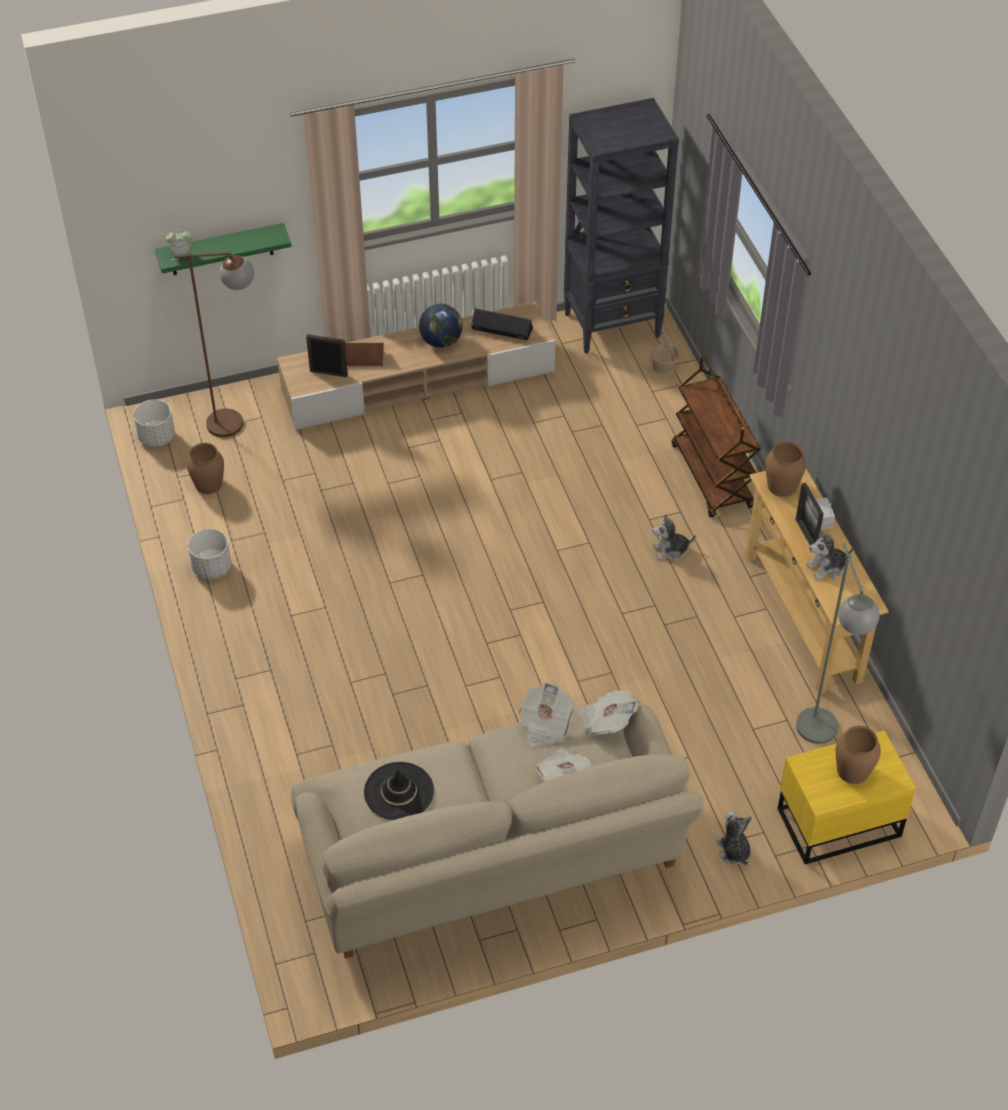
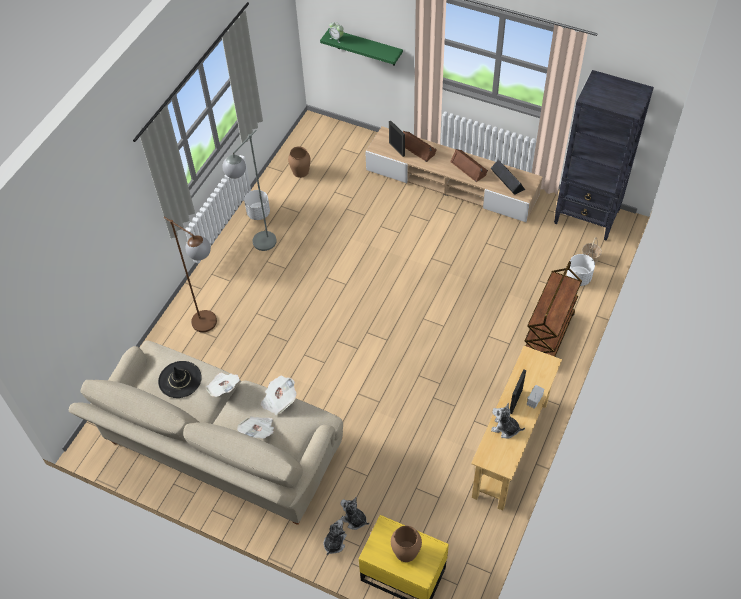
camera: 45 degrees right, 5 degrees up
(157, 437) = (303, 133): white planter -> white planter (578, 278)
(238, 423) = (345, 150): brown floor lamp -> brown floor lamp (211, 326)
(441, 342) = (469, 167): globe -> brown speaker
(606, 721) = (309, 421): newspaper -> newspaper (223, 388)
(670, 551) = (480, 360): plush toy -> plush toy (354, 519)
(781, 485) = (534, 364): brown vase -> none
(821, 739) = (445, 522): grey floor lamp -> grey floor lamp (259, 247)

